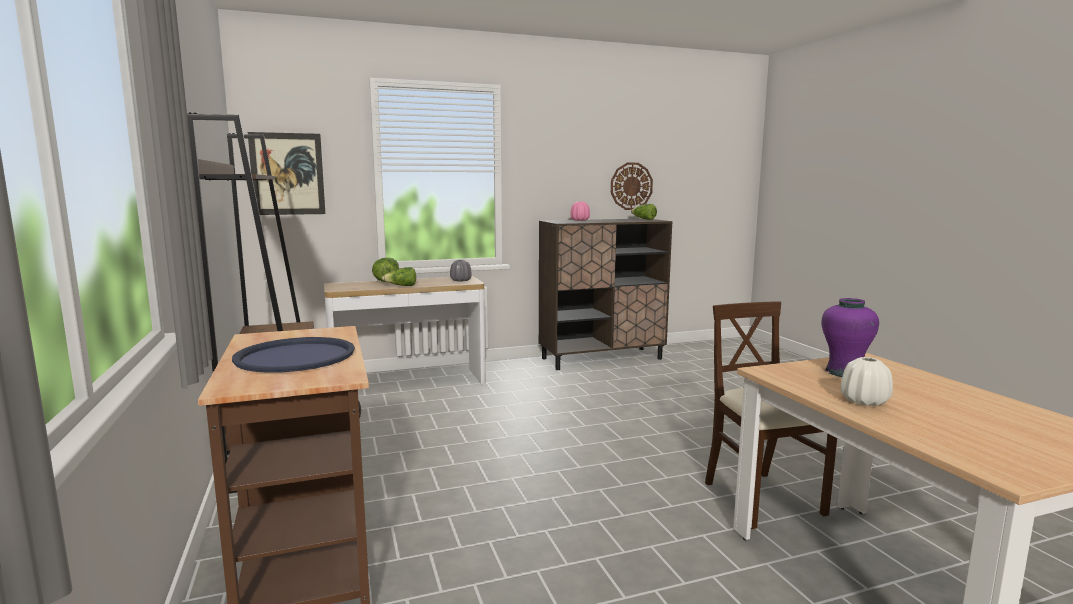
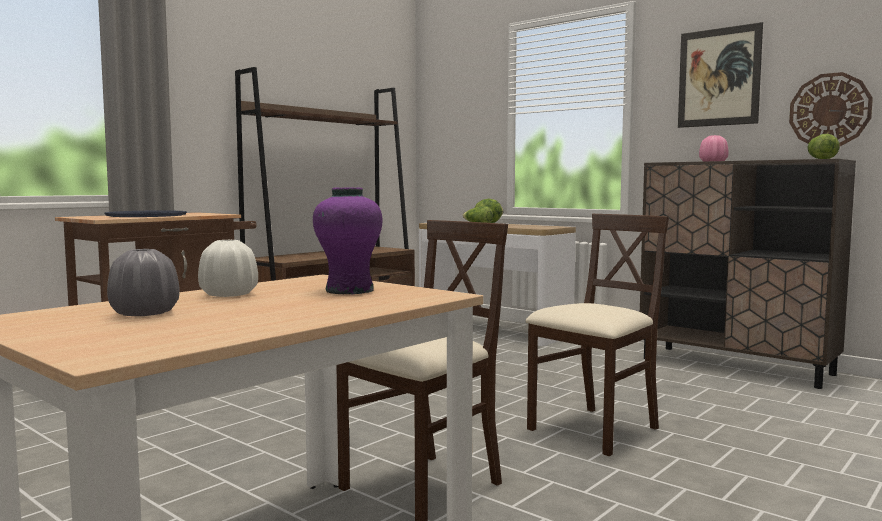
camera: 60 degrees right, 5 degrees down
(287, 174) = (447, 123): picture -> picture (718, 77)
(461, 280) = (541, 227): grey vase -> grey vase (144, 313)
(688, 424) = (594, 430): none -> beige chair

